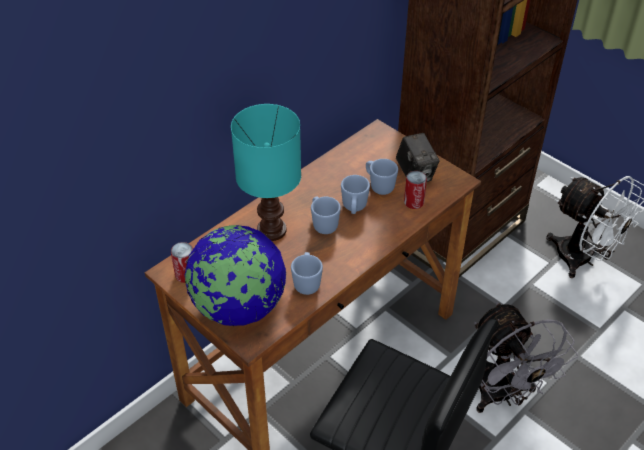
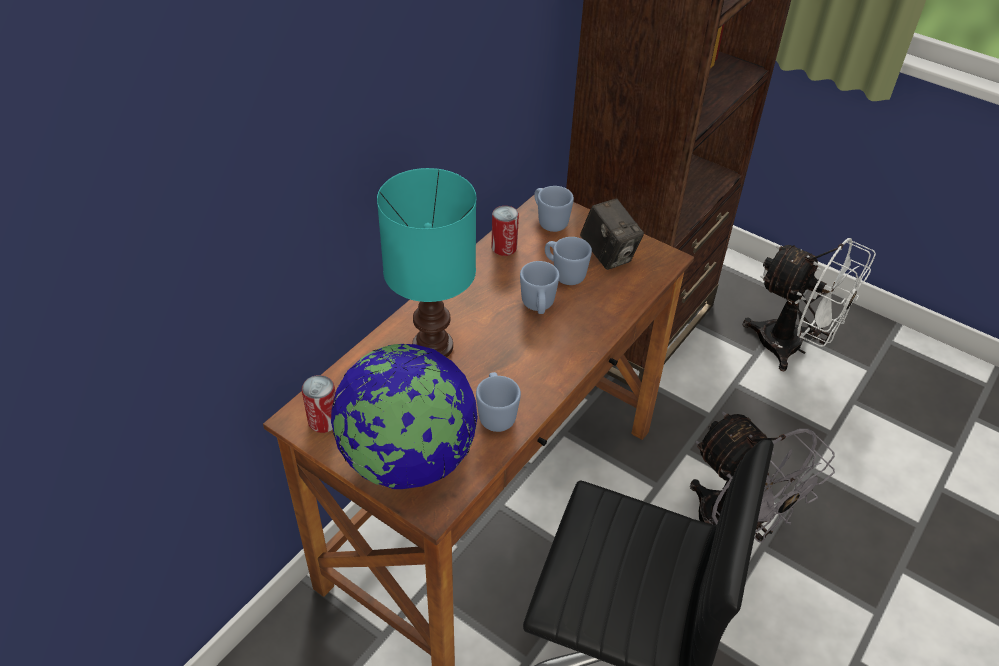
camera: 10 degrees left, 0 degrees up
(323, 224) = (501, 331): blue mug -> blue mug (549, 221)
(413, 202) = (615, 291): can -> can (504, 247)

